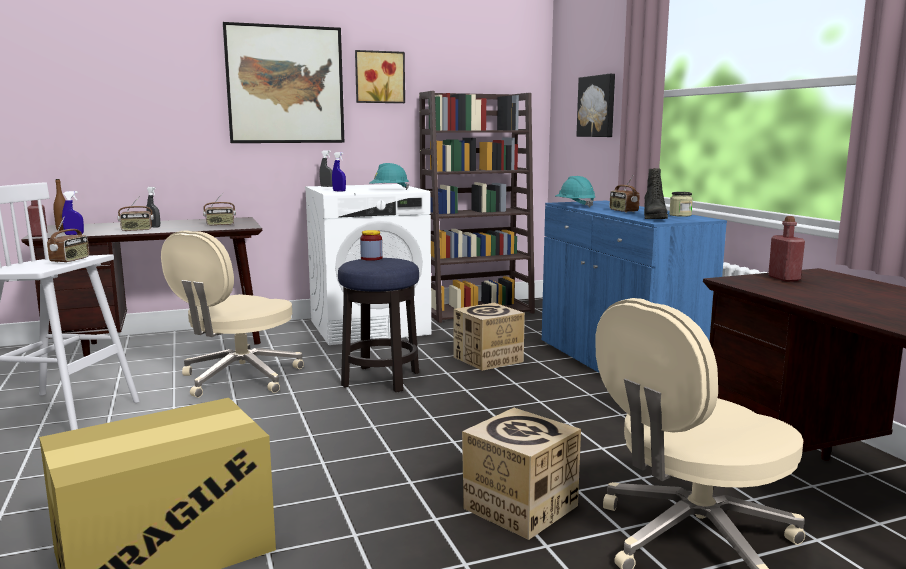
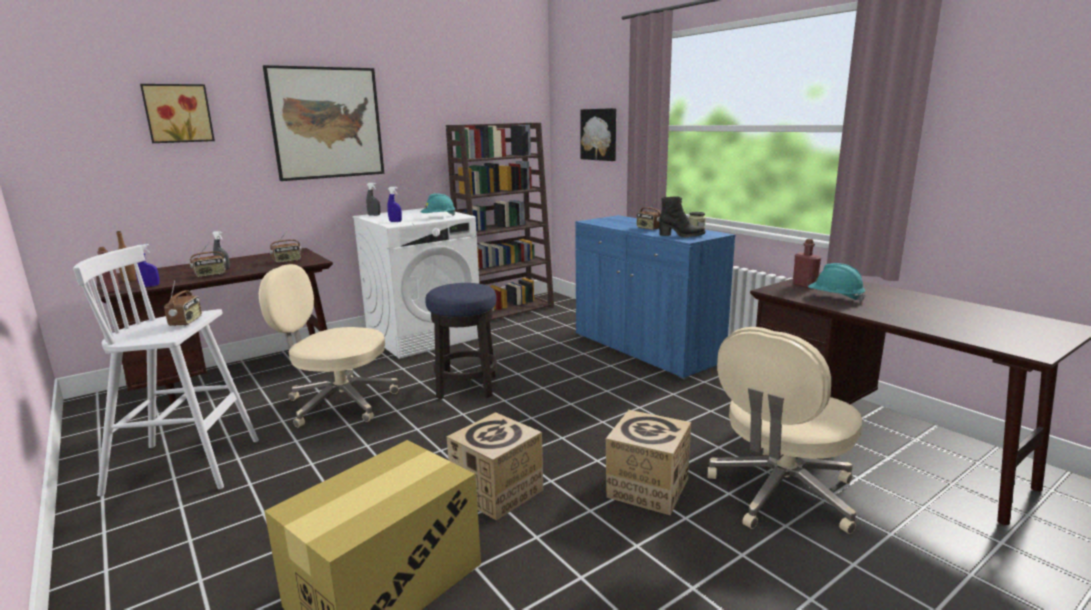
camera: 15 degrees left, 5 degrees up
(239, 378) = (339, 403): beige office chair -> beige office chair turned 90 degrees clockwise
(371, 258) = (450, 285): jar -> none
(379, 77) = (410, 112): picture -> picture (178, 113)
(488, 359) = (543, 356): cardboard box -> cardboard box (497, 492)
(575, 205) = (604, 224): turquoise hard hat -> turquoise hard hat (834, 298)
(653, 218) = (681, 236): black boot -> black boot turned 60 degrees counterclockwise

